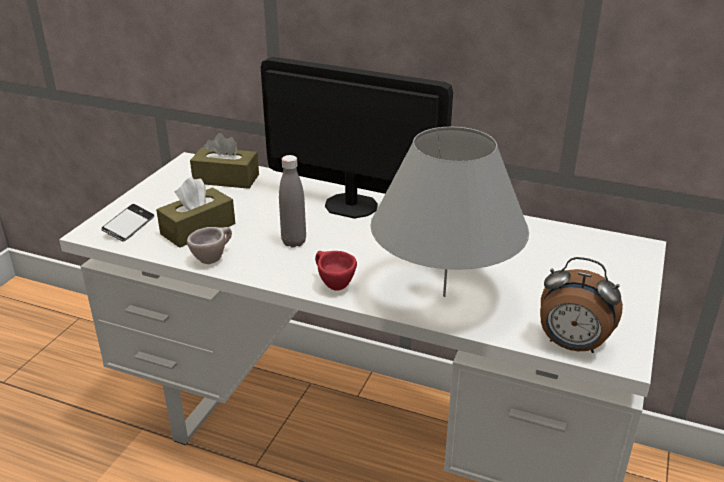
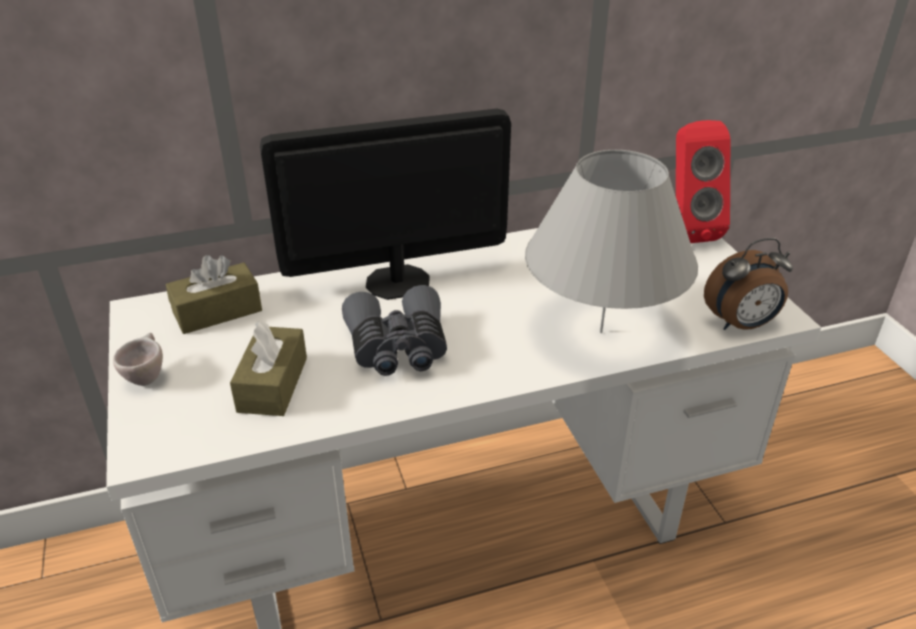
camera: 40 degrees left, 5 degrees up
(129, 227) = (181, 423): phone -> none
(213, 258) = (339, 408): beige cup -> beige cup (146, 376)
(294, 242) = (397, 347): grey bottle -> grey binoculars
(332, 284) = (497, 372): red cup -> none
(635, 261) = (687, 229): none -> red speaker

